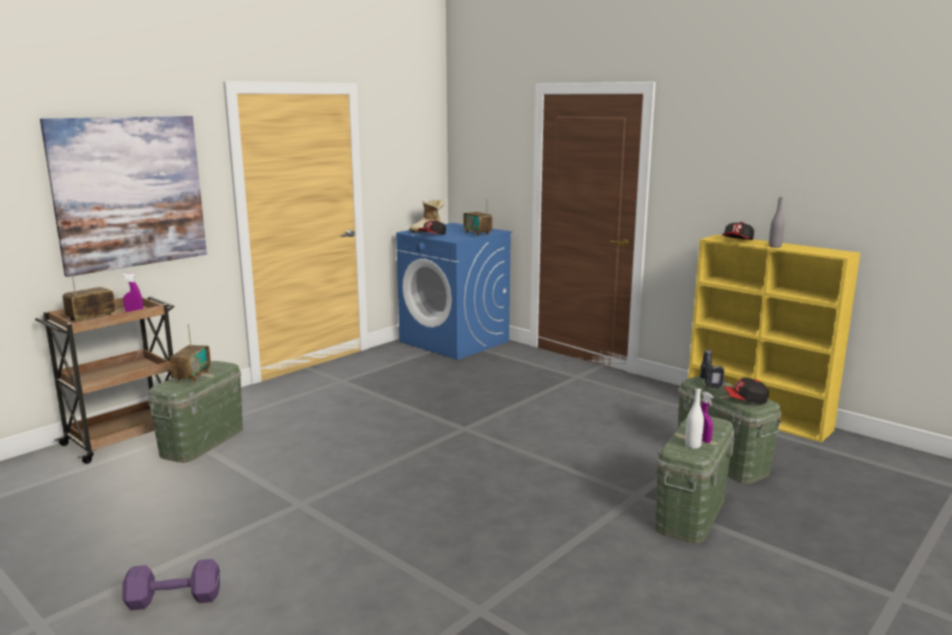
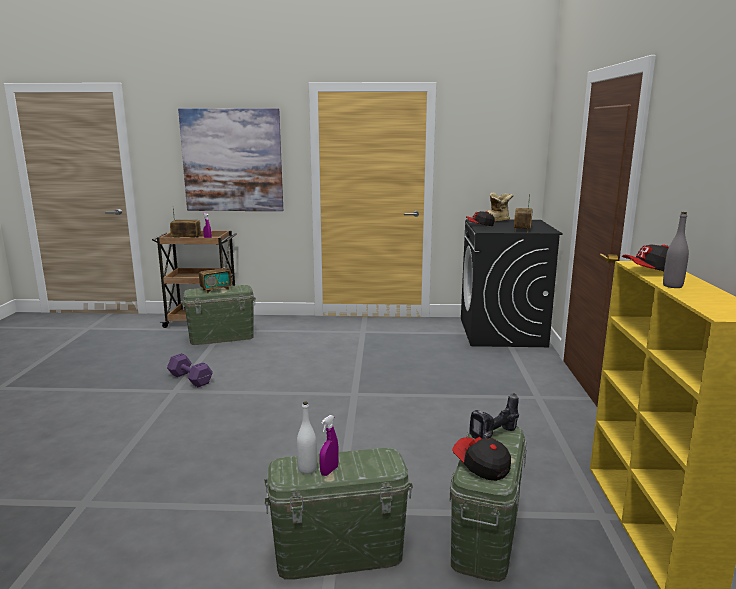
camera: 50 degrees right, 0 degrees up
(176, 599) = (39, 406): purple dumbbell -> purple dumbbell (190, 379)
(455, 341) = (502, 332): blue washing machine -> black washing machine

